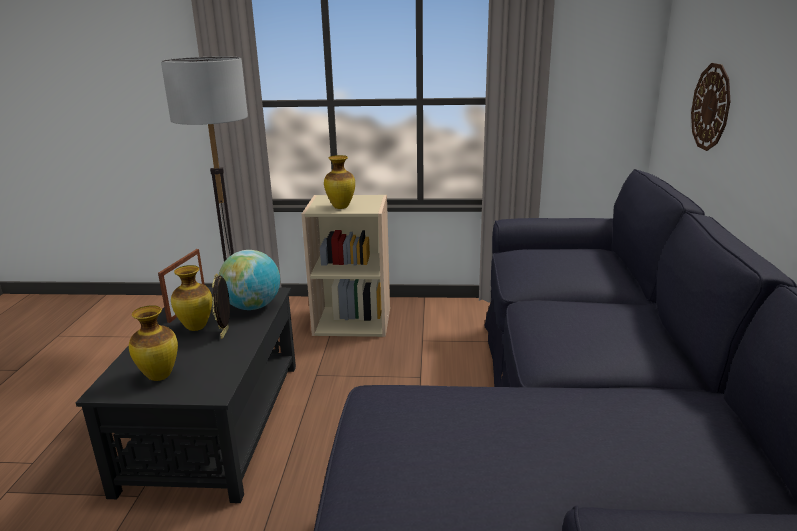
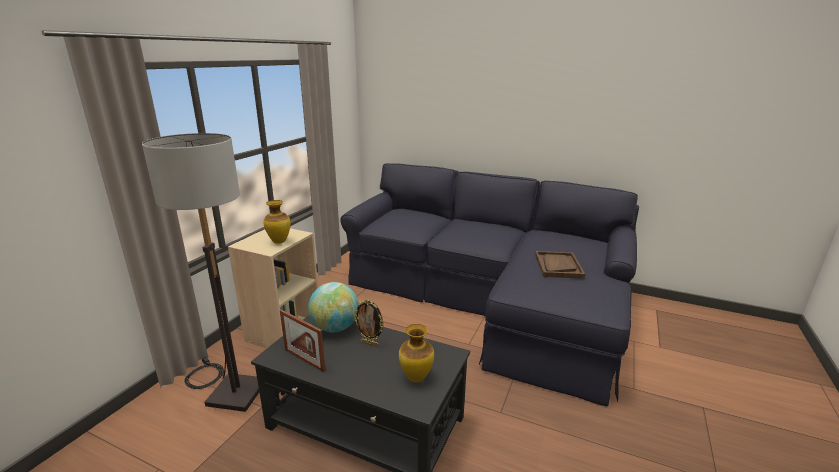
camera: 70 degrees left, 0 degrees up
(196, 328) = (348, 357): vase -> none
(511, 436) = (558, 266): none -> brown tray
(711, 107) = (425, 124): wall clock -> none

